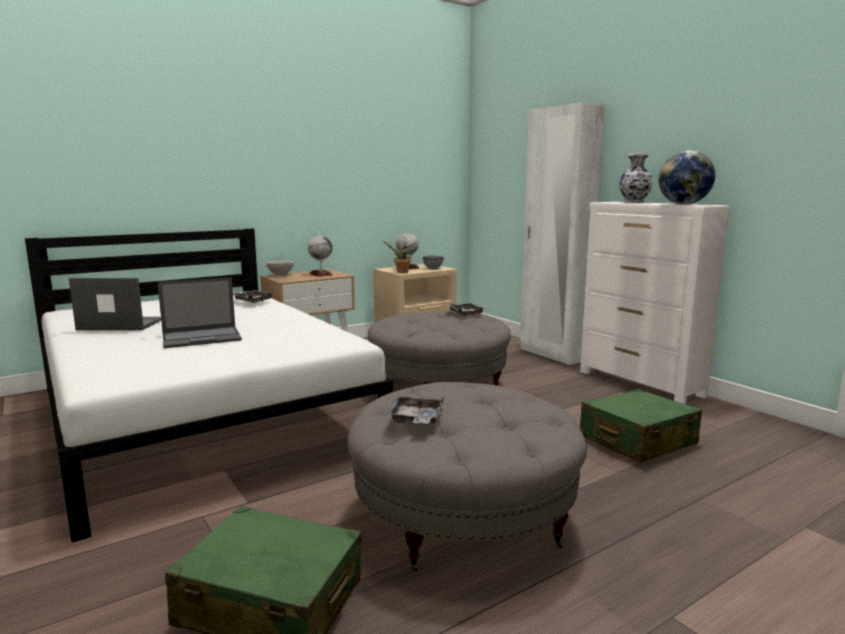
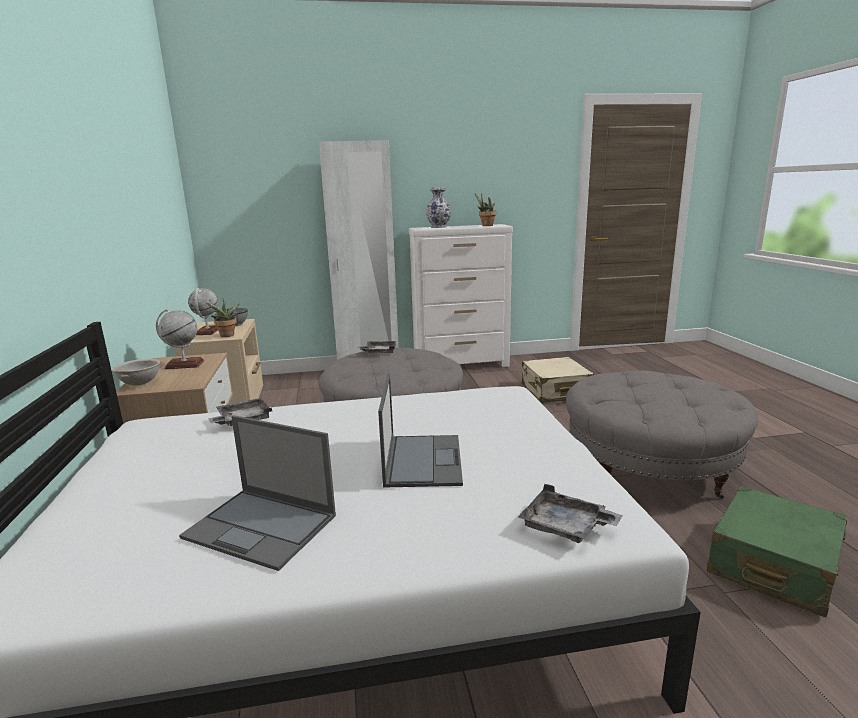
camera: 65 degrees left, 5 degrees up
(120, 324) = (262, 527): laptop -> laptop turned 90 degrees counterclockwise
(415, 420) = (674, 406): grey tray -> grey tray (565, 527)
(637, 441) = (555, 391): green suitcase -> beige suitcase
(683, 204) = (485, 225): globe -> potted plant

